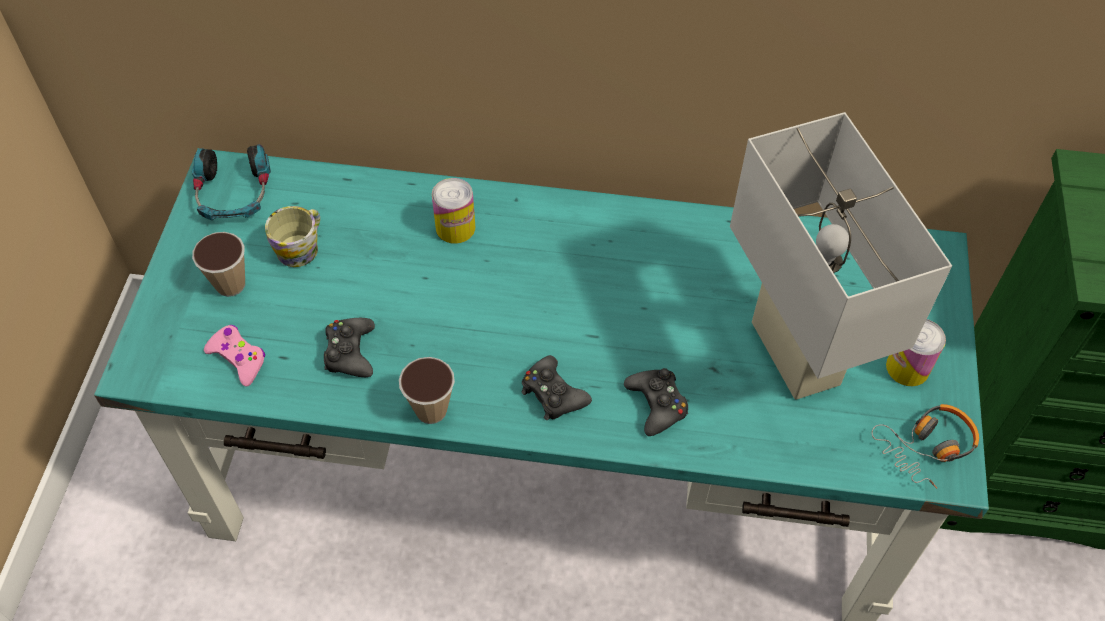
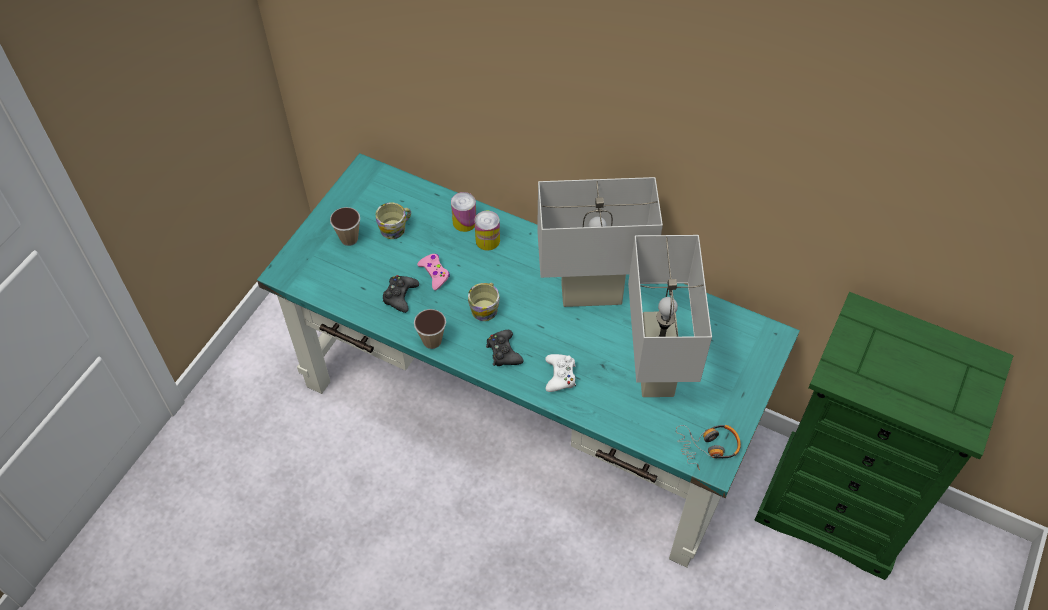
camera: 20 degrees right, 0 degrees up
(234, 193) = (370, 185): headphones -> none
(238, 358) = (339, 281): pink game controller -> pink game controller (434, 273)
(495, 331) = (485, 307): none -> mug
(647, 264) = (591, 293): none -> white table lamp
(657, 405) = (560, 376): black game controller -> white game controller
(907, 367) = (719, 399): can -> can (464, 222)

